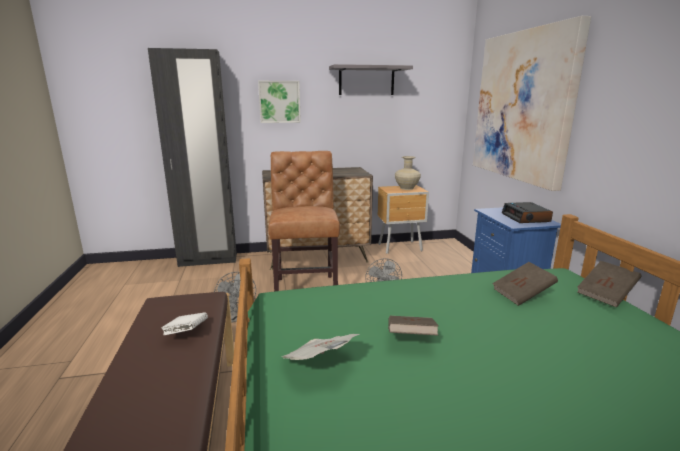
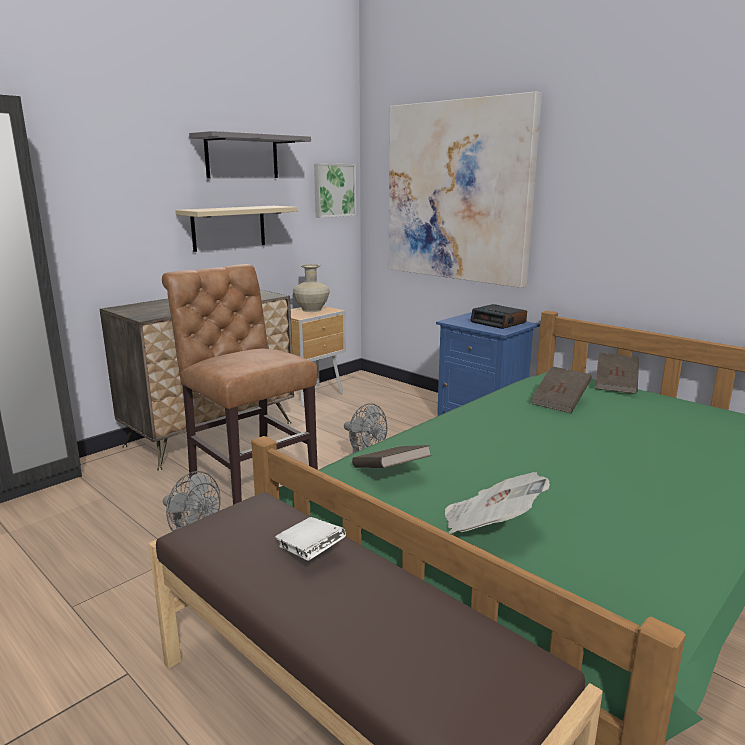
camera: 35 degrees left, 0 degrees up
(279, 102) = (117, 190): picture -> picture (333, 190)
(352, 127) = (229, 228): none -> beige shelf
(410, 338) = (531, 471): brown book -> brown book (390, 473)

